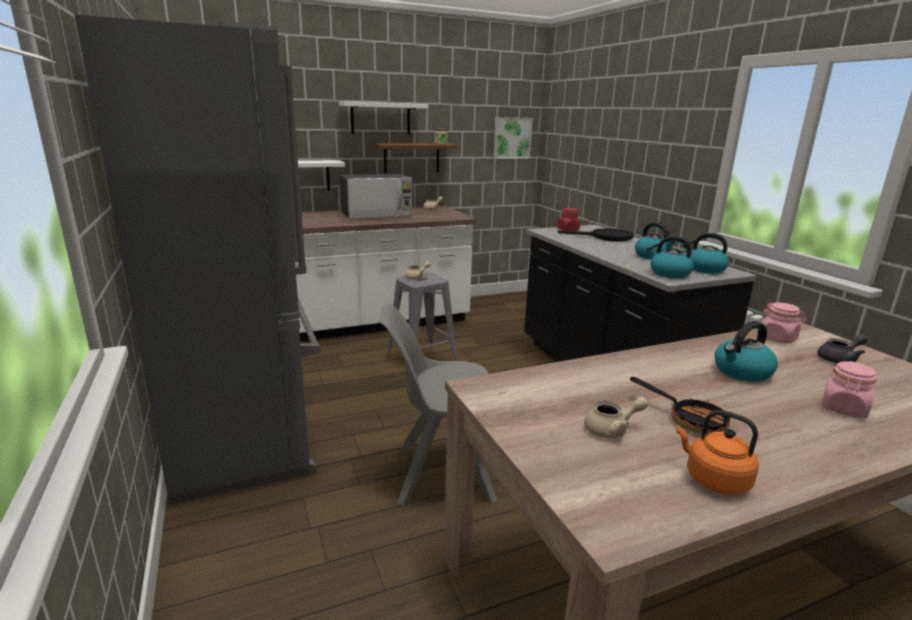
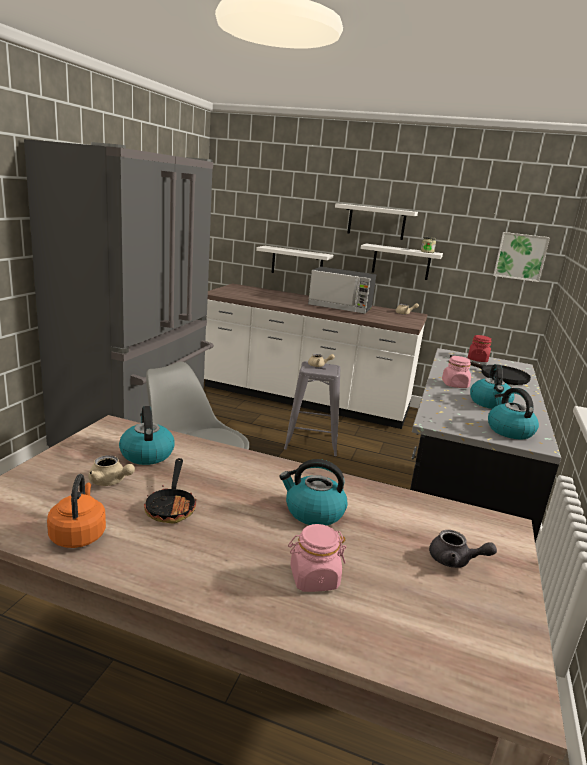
camera: 40 degrees right, 0 degrees up
(412, 158) = (401, 262): brown shelf -> white shelf
(669, 273) = (450, 419): kettle -> kettle (146, 454)
(777, 338) = (444, 516): pink jar -> pink jar (455, 385)

